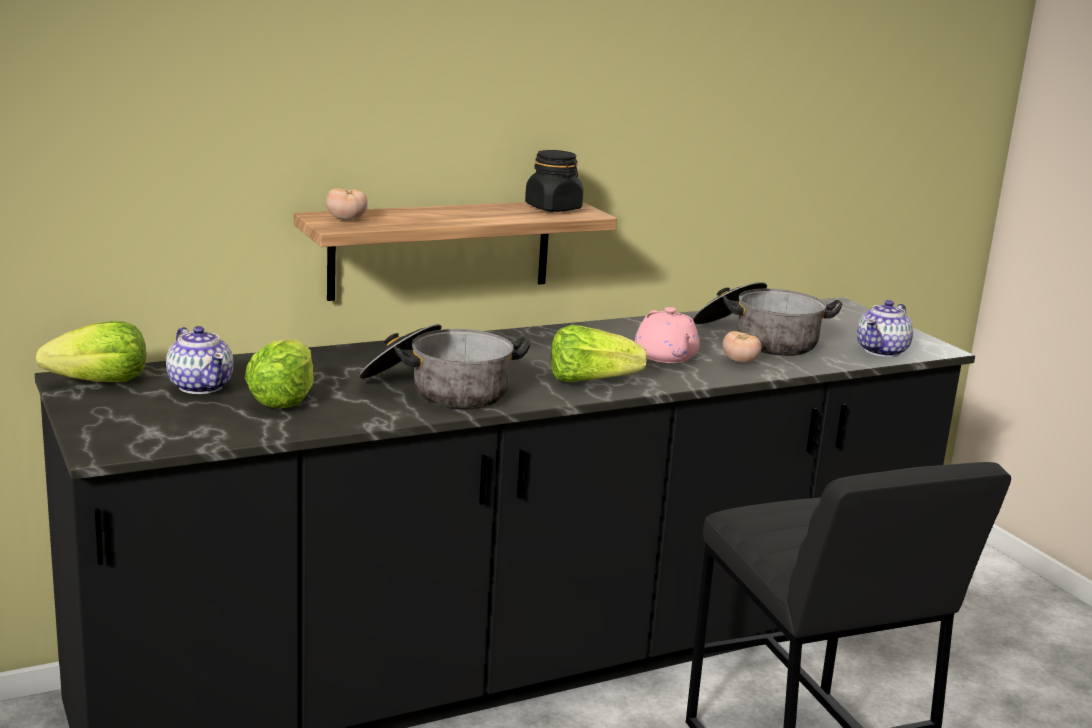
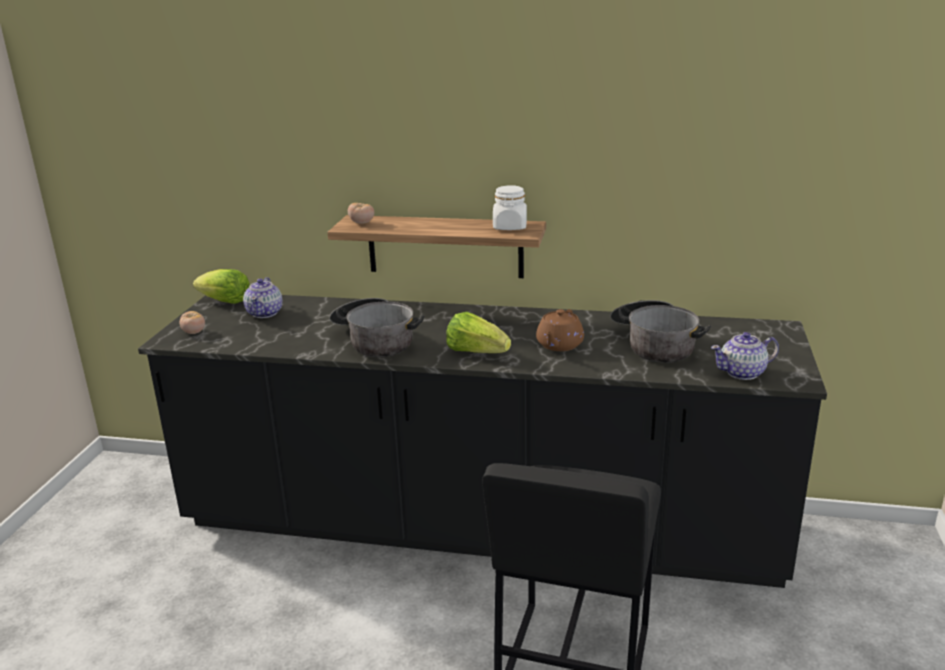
camera: 40 degrees right, 5 degrees up
(283, 400) = (288, 329): lettuce -> none
(553, 208) = (510, 227): black jar -> white jar
(666, 357) = (559, 345): pink teapot -> brown teapot
(740, 361) = (607, 359): tomato -> tomato (194, 332)

